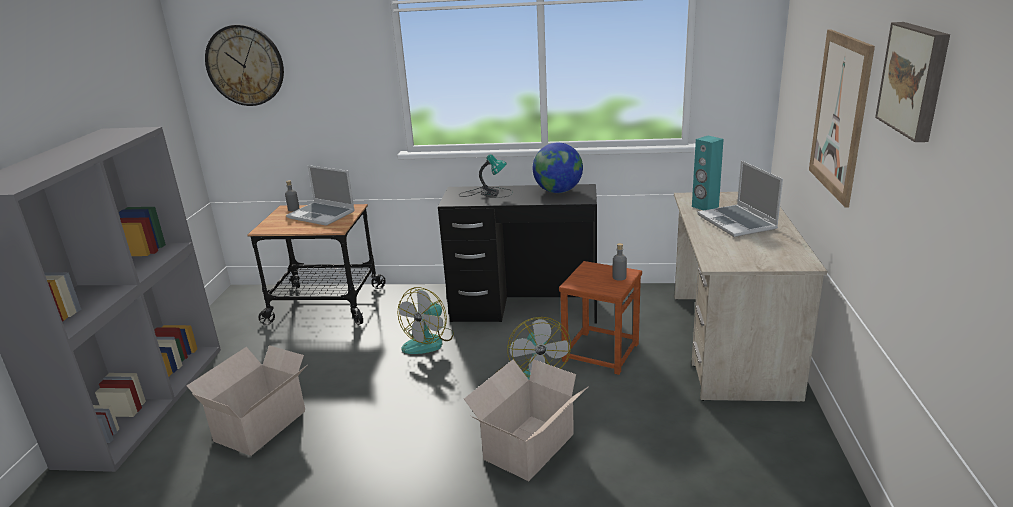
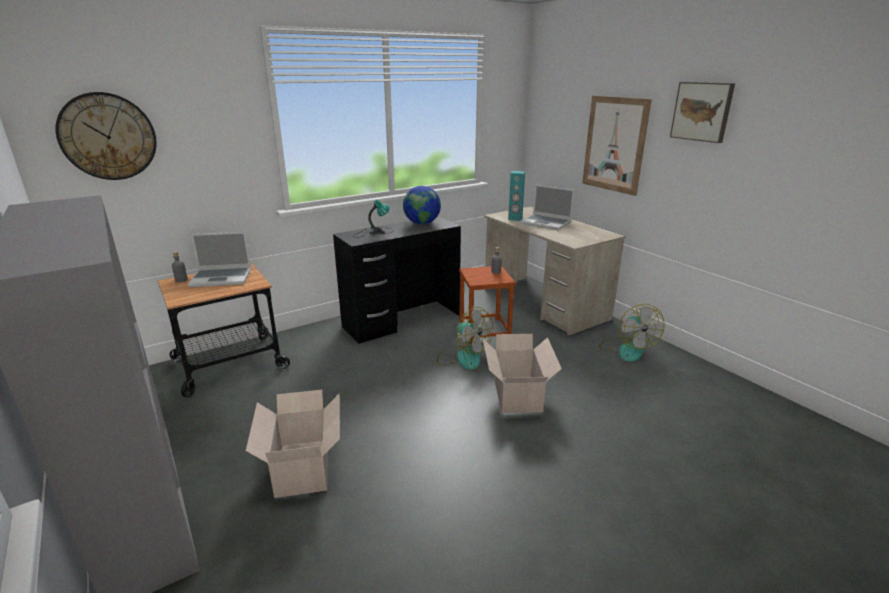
camera: 40 degrees left, 0 degrees up
(429, 341) = (361, 360): fan -> fan (627, 349)

